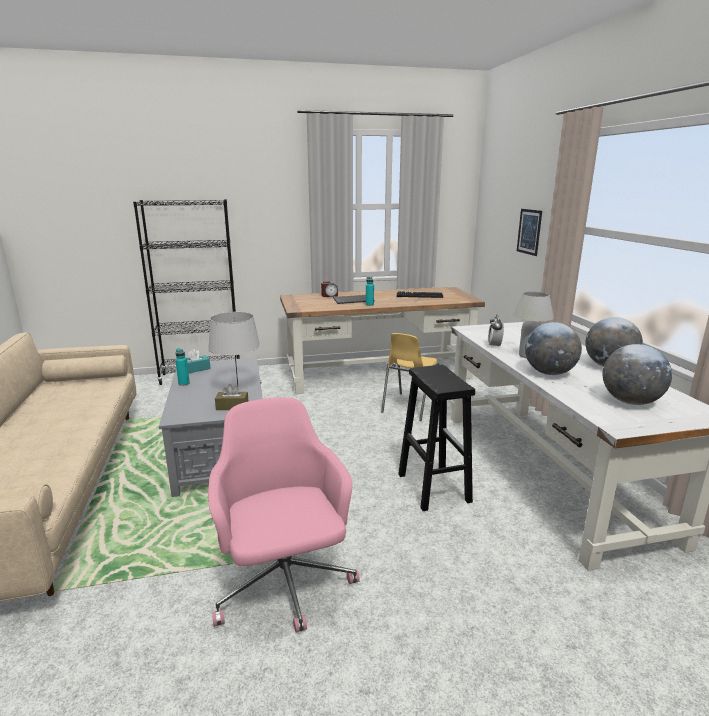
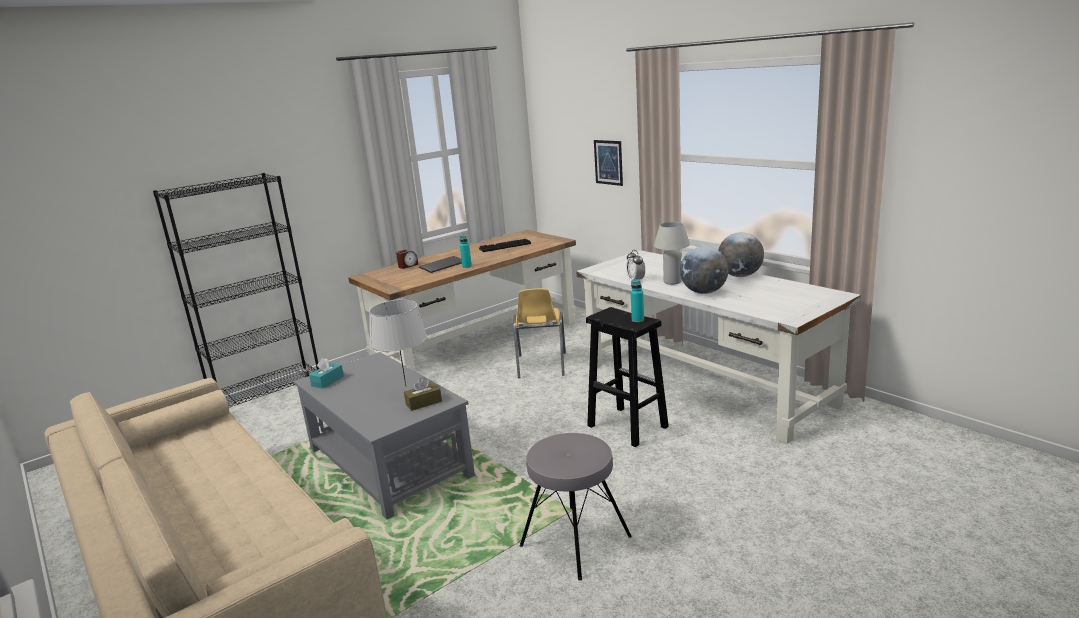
camera: 25 degrees left, 0 degrees up
(184, 383) = (335, 398): turquoise bottle -> turquoise bottle (637, 320)
(284, 584) = (575, 540): pink office chair -> grey stool
(630, 402) = (781, 299): globe -> none

